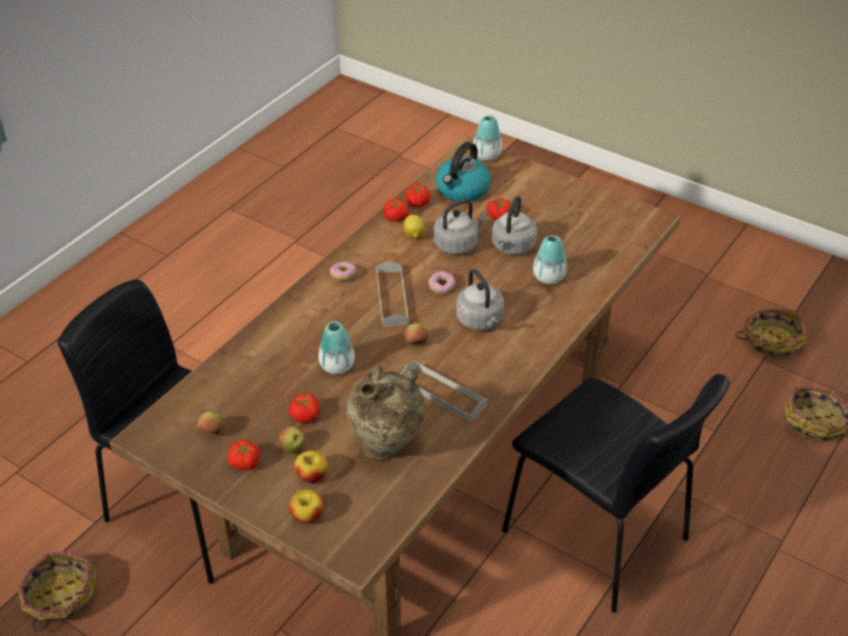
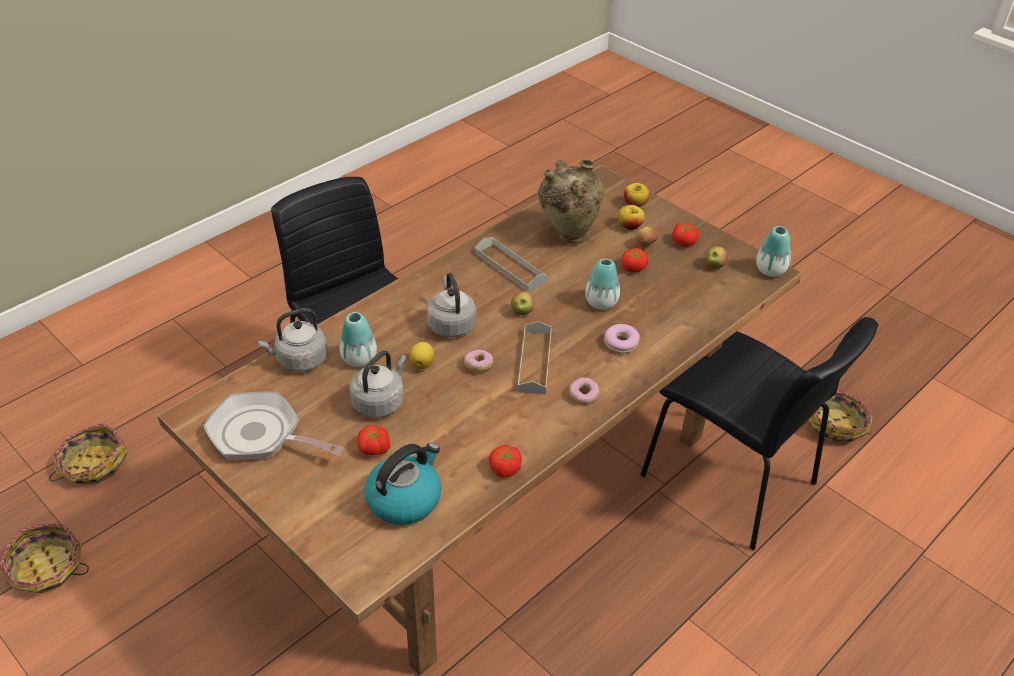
camera: 170 degrees left, 0 degrees up
(313, 327) = (621, 343): none -> donut
(414, 236) = (490, 436): lemon -> lemon (422, 364)
(418, 202) = (470, 488): tomato -> none
(458, 244) = (441, 416): grey kettle -> grey kettle (299, 360)
(487, 156) = (343, 560): vase -> vase (770, 270)
(590, 213) = (261, 435): none -> frying pan

